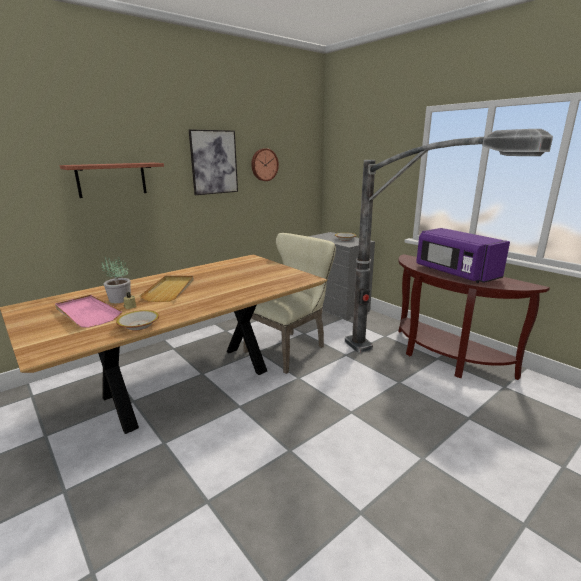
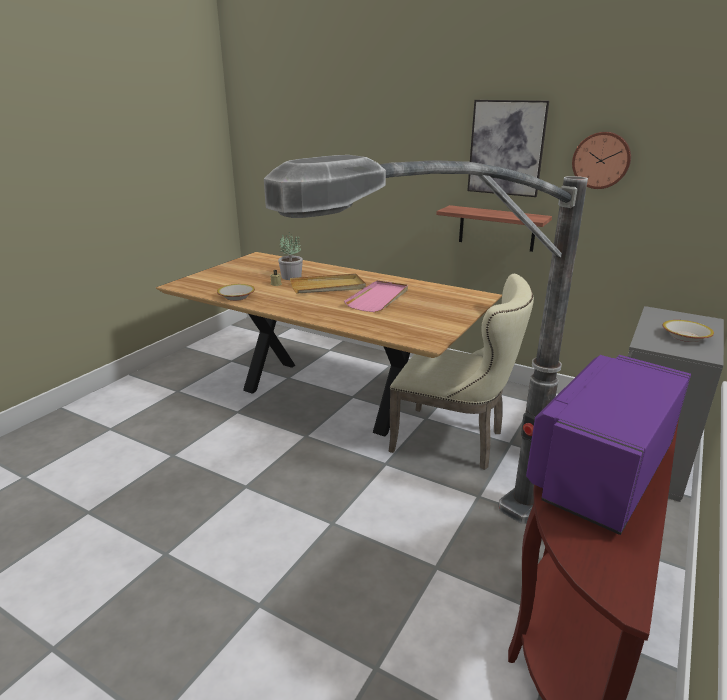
camera: 70 degrees right, 5 degrees up
(87, 313) = (254, 276): pink tray -> pink tray (378, 298)
(112, 179) = (378, 157): shelf -> shelf (496, 228)

